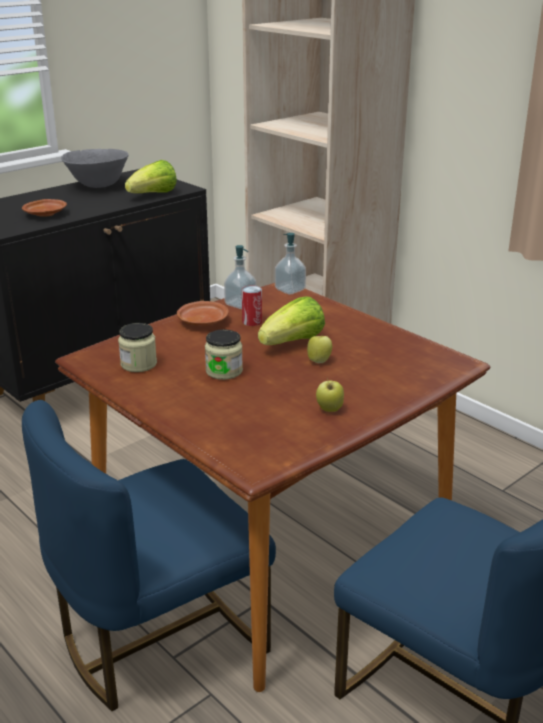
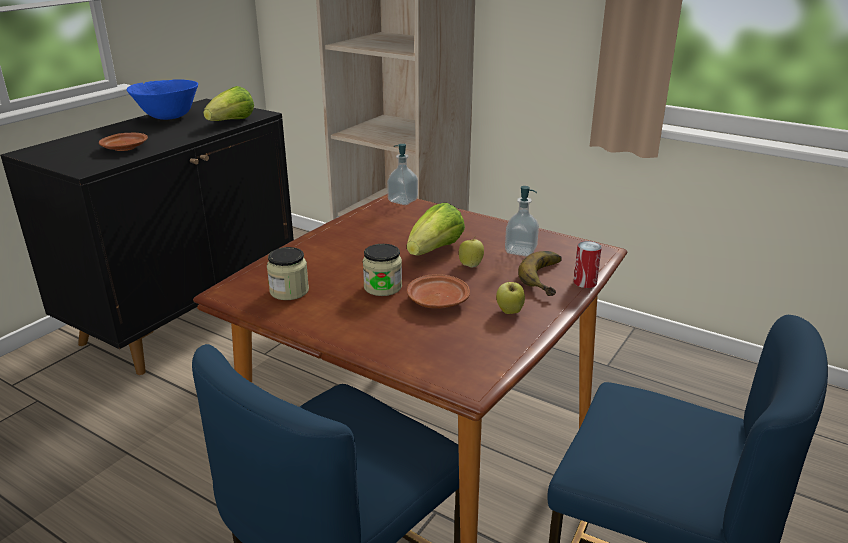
camera: 15 degrees left, 0 degrees up
(98, 186) = (168, 118): grey bowl -> blue bowl
(202, 321) = (333, 240): brown plate -> brown plate (437, 301)
(240, 304) = (362, 219): soap dispenser -> soap dispenser (520, 251)
(252, 321) = (383, 235): can -> can (585, 282)
(390, 383) = (550, 278): none -> banana

